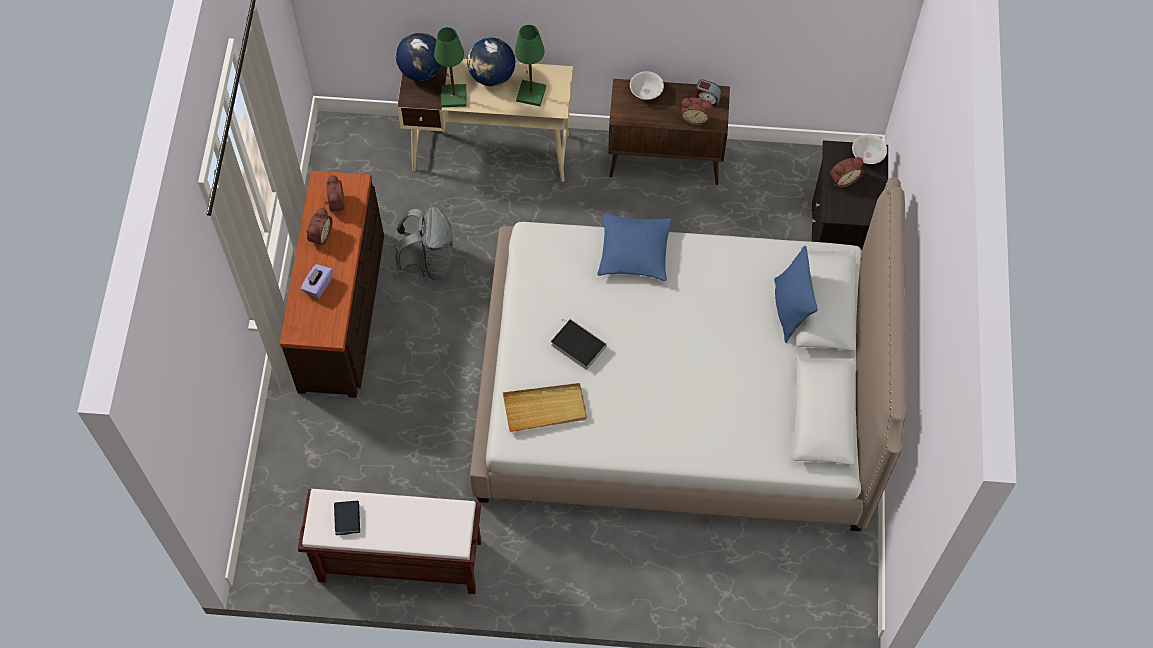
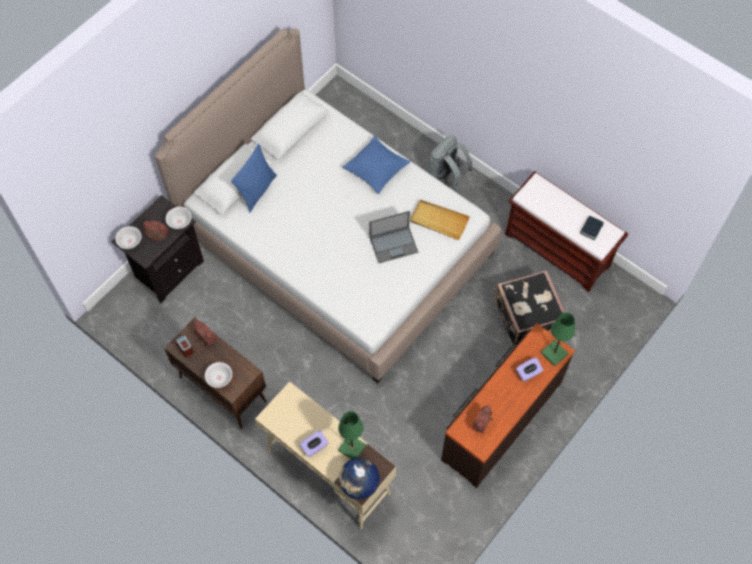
camera: 145 degrees left, 0 degrees up
(319, 235) = (506, 408): alarm clock -> none
(384, 443) = (526, 319): none -> black suitcase
(429, 261) = (423, 418): grey backpack -> grey backpack (446, 177)
(492, 76) = (314, 447): globe -> purple tissue box
(531, 94) = (299, 415): green table lamp -> green table lamp (554, 353)
(576, 345) = (394, 244): book -> laptop
(634, 252) = (316, 278): blue pillow -> blue pillow (376, 168)
(836, 209) = (180, 222): none -> white bowl

